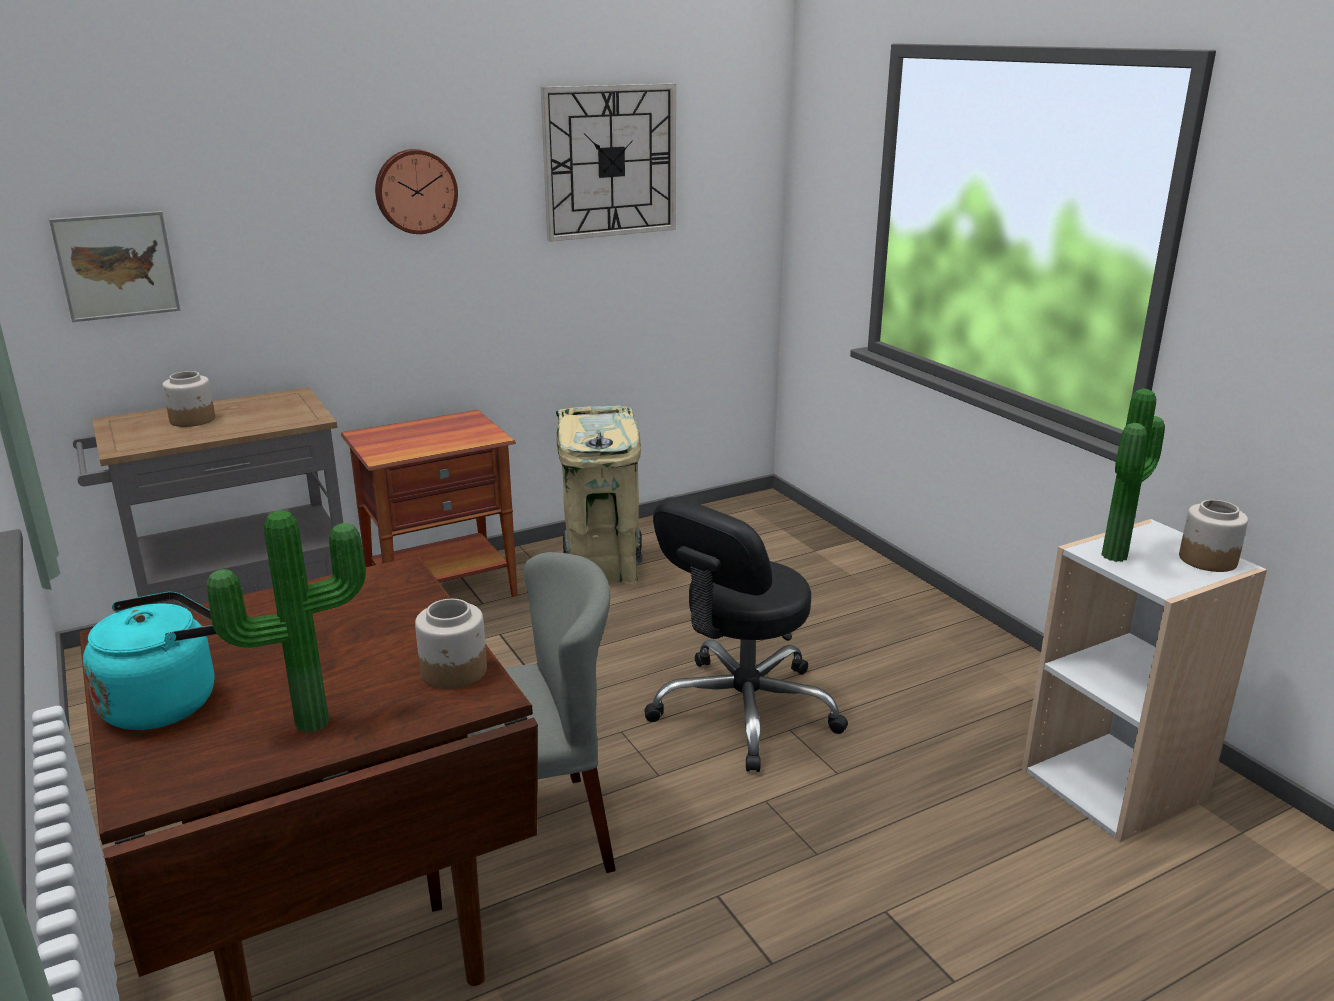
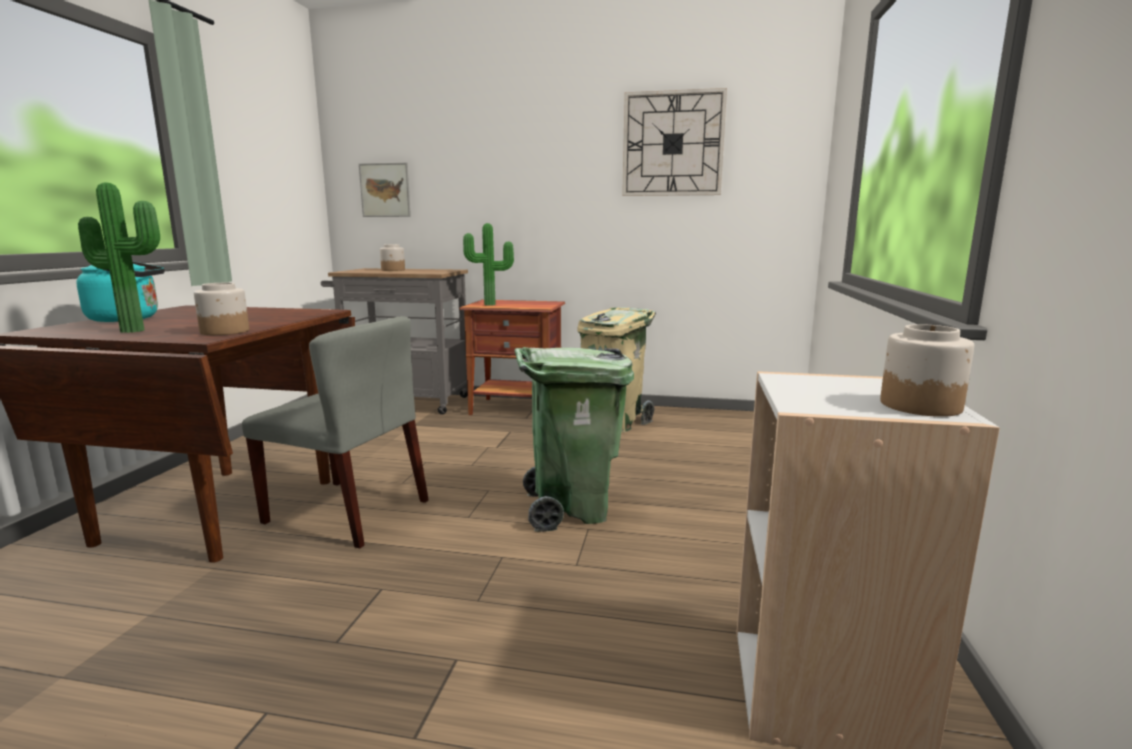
camera: 40 degrees right, 10 degrees down
(415, 191) = (539, 158): wall clock -> none
(740, 715) = (570, 509): black office chair -> green trash can
(1119, 557) = (805, 385): potted plant -> potted plant (490, 305)

